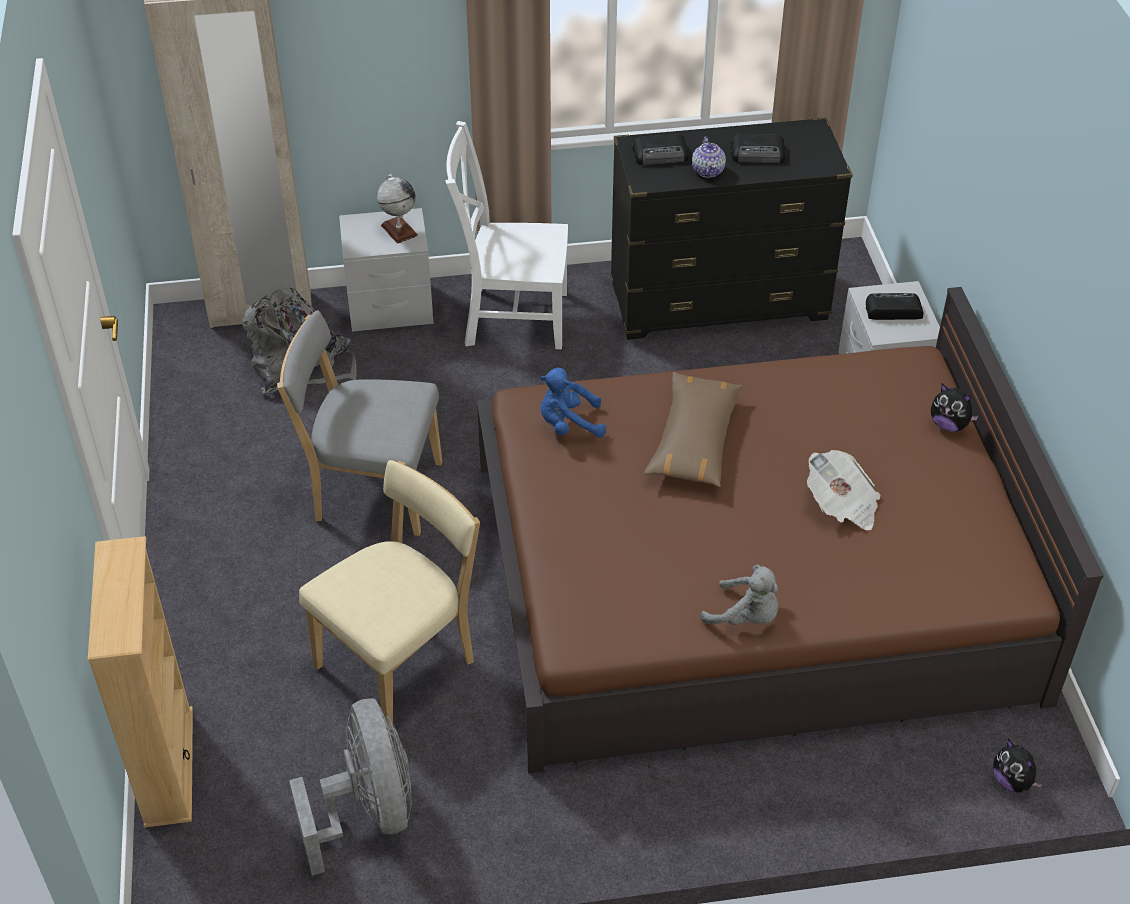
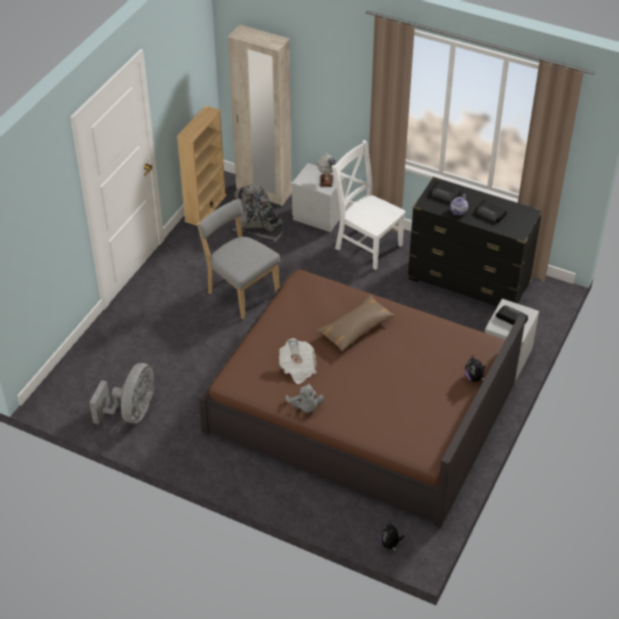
camera: 35 degrees right, 0 degrees up
(168, 766) = (78, 357): beige bookcase -> beige bookcase (205, 208)
(401, 661) = (193, 364): beige chair -> none
(568, 424) = (310, 296): blue plush toy -> none
(842, 505) = (390, 386): newspaper -> newspaper (298, 368)

